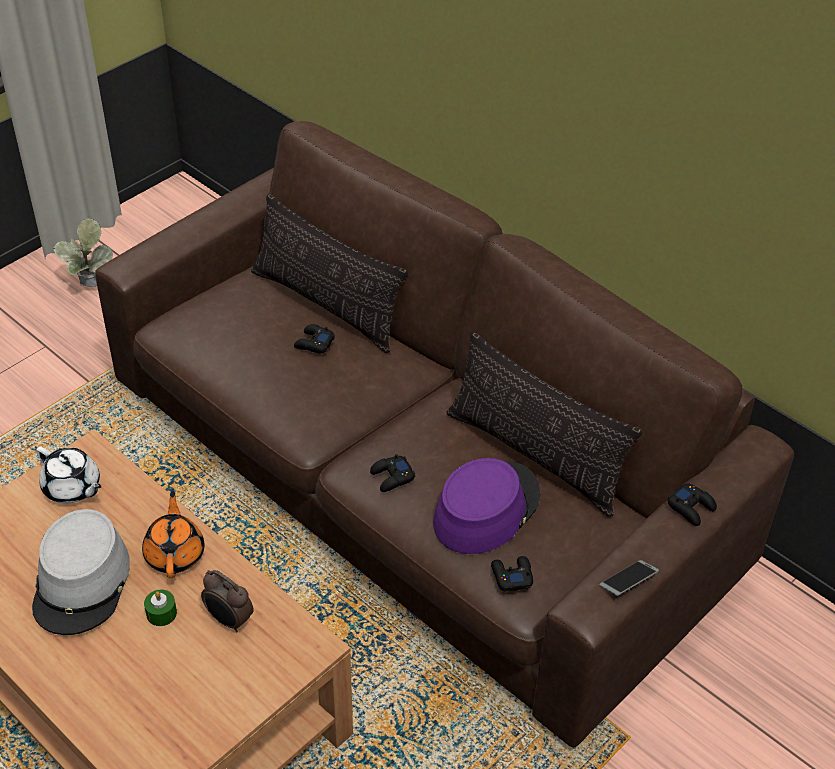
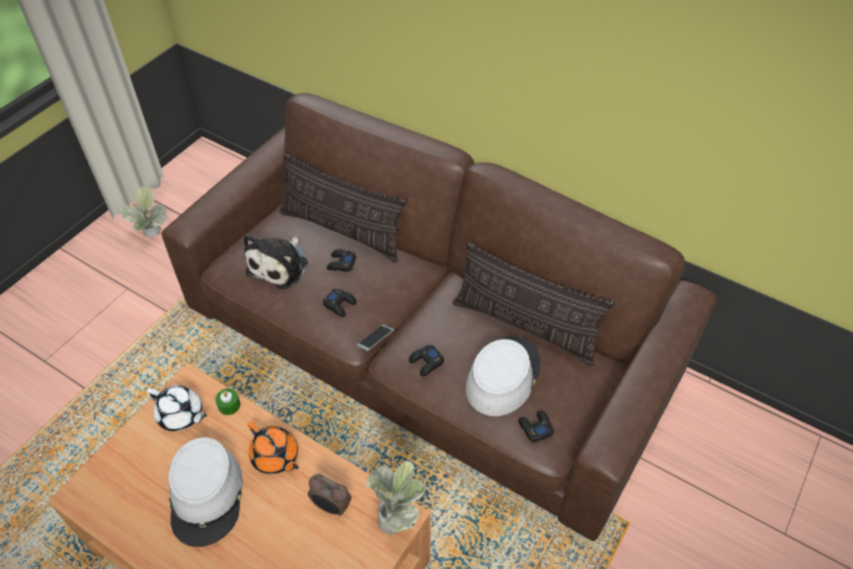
camera: 10 degrees left, 5 degrees up
(161, 613) = (276, 511): green candle -> green candle (229, 405)
(175, 553) = (275, 457): orange teapot -> orange teapot turned 150 degrees clockwise
(236, 334) = (280, 265): none -> plush toy
(306, 646) = (397, 517): none -> potted plant
(486, 508) = (502, 376): purple hat -> grey hat
(628, 581) = (631, 423): phone -> phone (375, 340)
(691, 507) = (659, 354): black game controller -> black game controller (340, 304)

